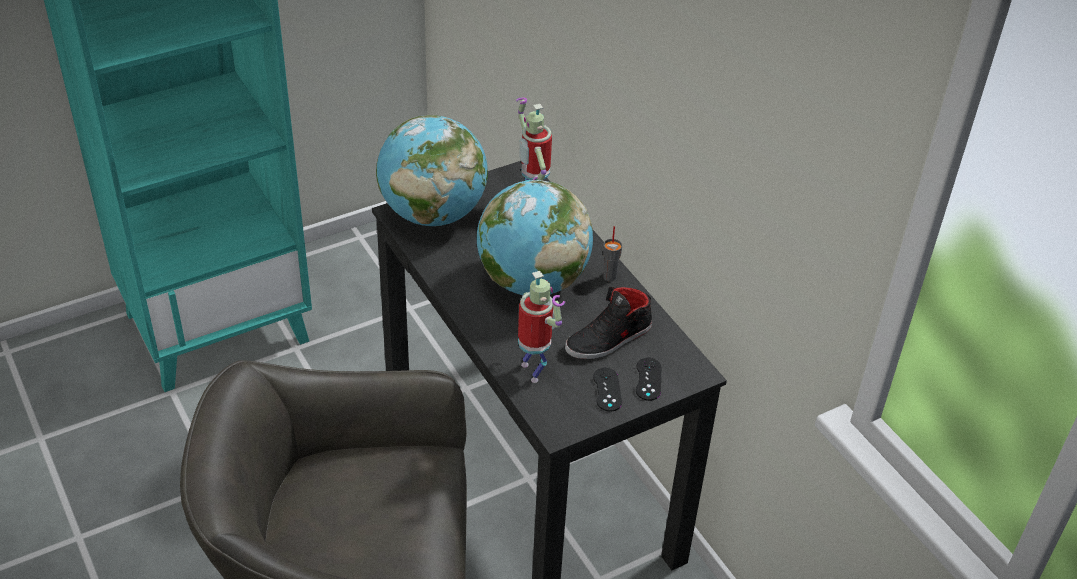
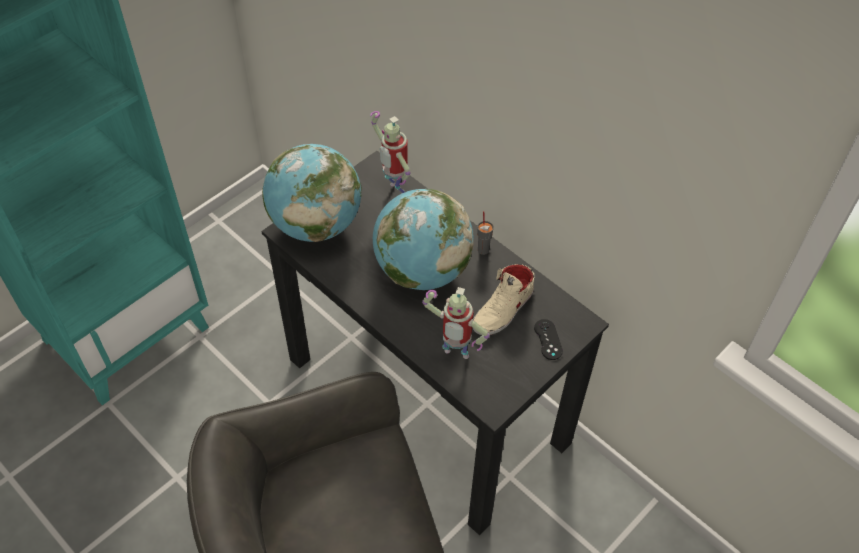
camera: 15 degrees left, 10 degrees up
(534, 371) = (454, 356): toy robot -> toy robot turned 150 degrees clockwise
(607, 390) = (519, 358): black game controller -> none
(609, 339) = (503, 310): black shoe -> beige shoe

